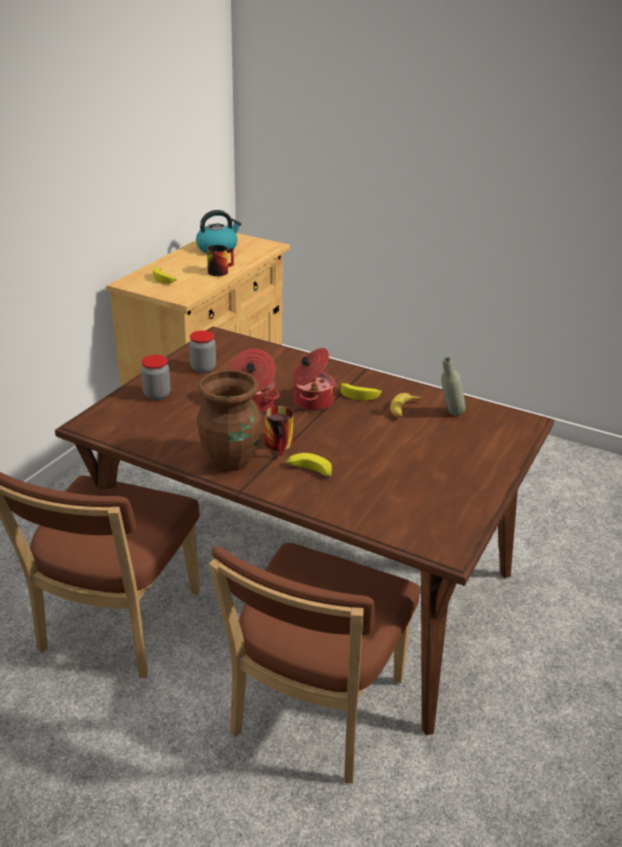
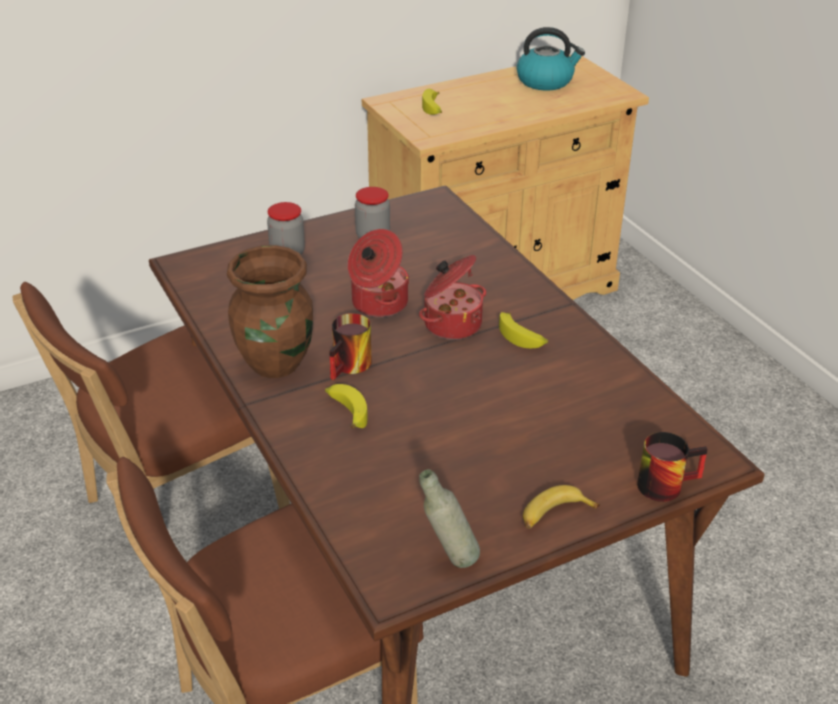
camera: 35 degrees right, 5 degrees up
(219, 271) = (513, 112): mug -> mug (665, 482)
(403, 410) = (555, 377): banana -> banana (554, 515)
(449, 415) = (609, 408): grey bottle -> grey bottle (449, 560)

